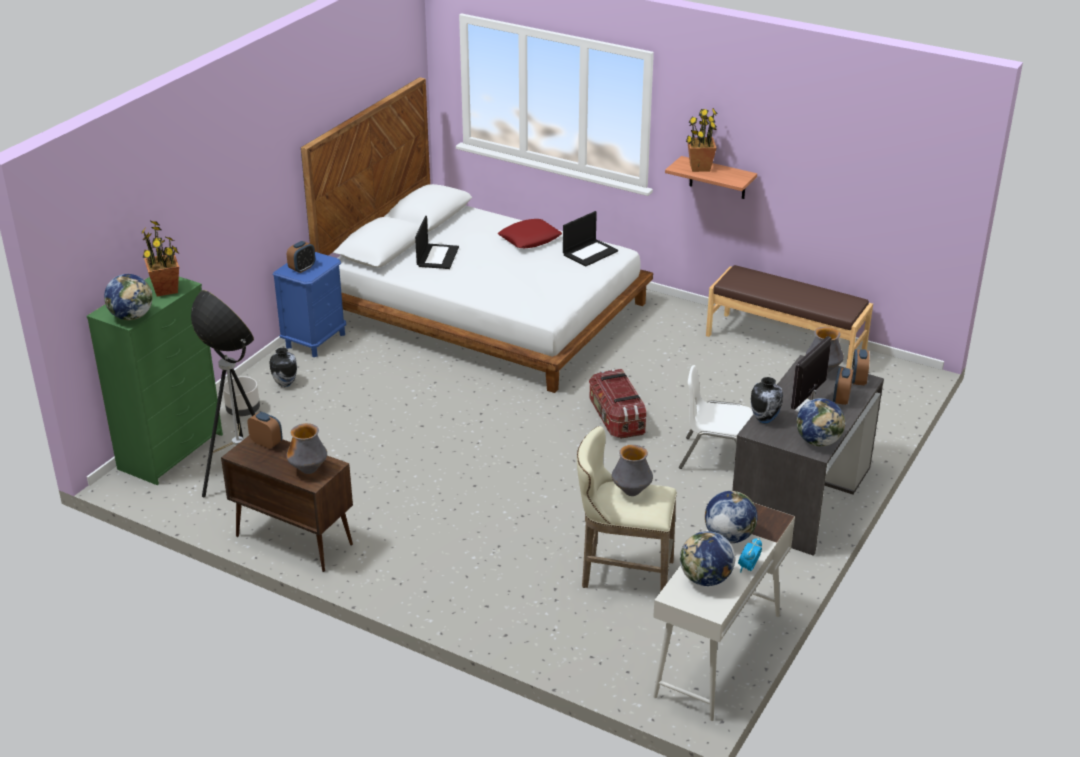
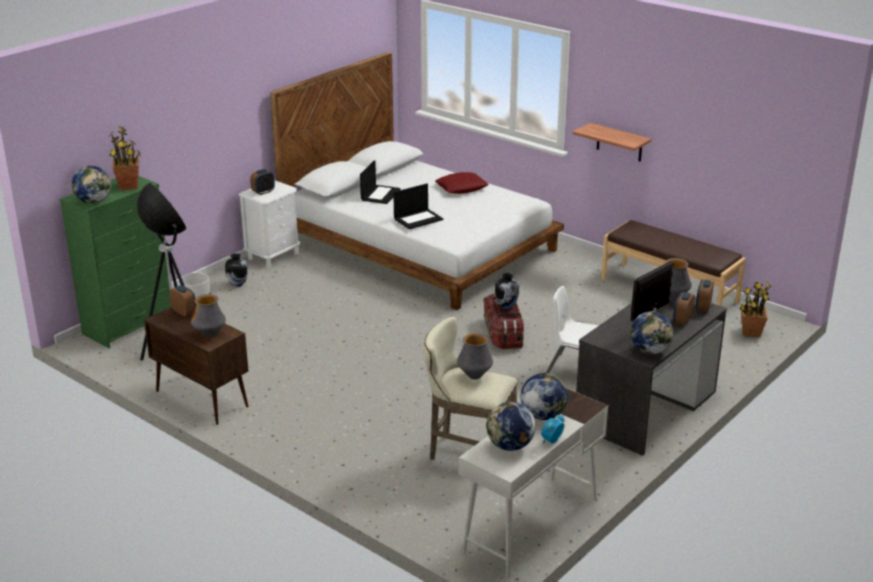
camera: 10 degrees right, 5 degrees down
(315, 340) = (273, 255): blue nightstand -> white nightstand
(590, 252) = (508, 201): laptop -> laptop (418, 219)
(699, 167) = (602, 131): potted plant -> potted plant (750, 332)
(765, 419) = (608, 330): vase -> vase (507, 307)

